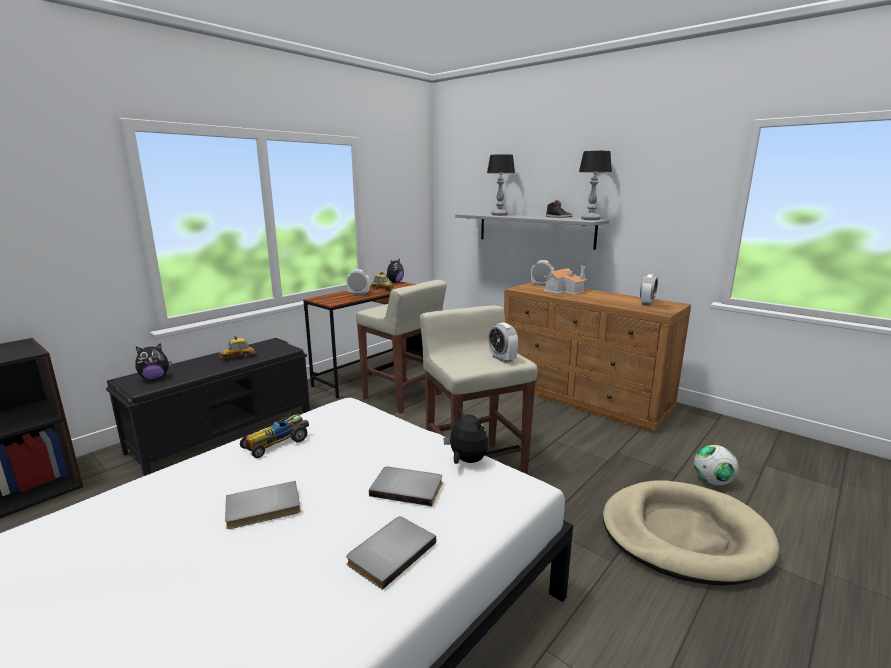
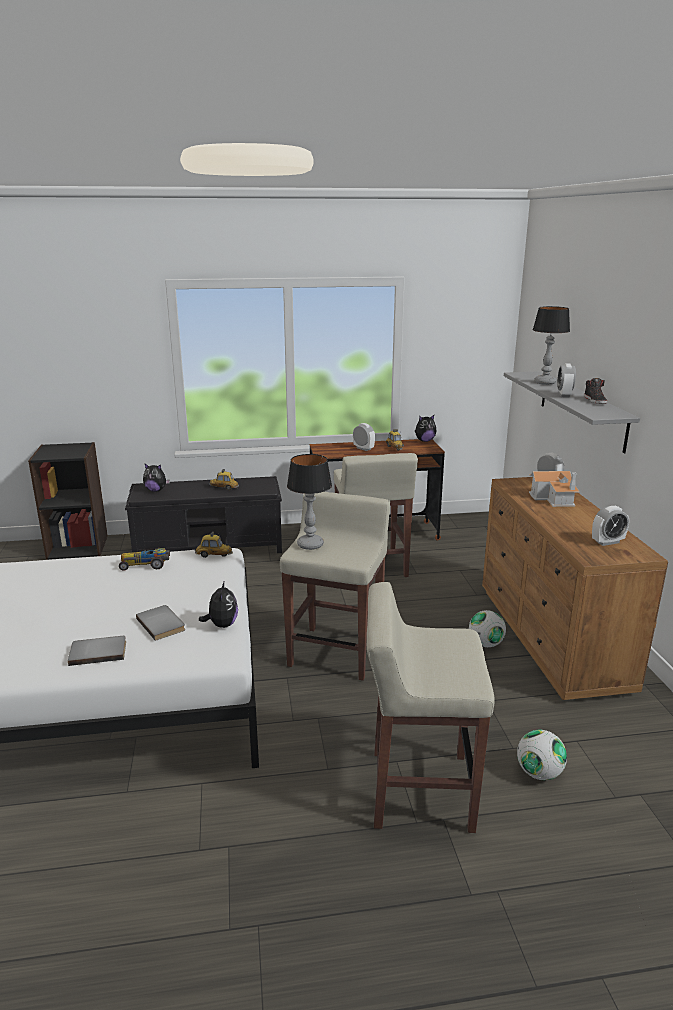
camera: 40 degrees right, 5 degrees up
(263, 508) = (83, 600): grey book -> none
(341, 409) = (214, 555): none -> toy car
(502, 359) = (348, 554): alarm clock -> alarm clock (564, 395)
(557, 417) = (485, 644): none -> football
(590, 219) = (612, 413): table lamp -> table lamp (310, 544)
(683, 535) = (419, 790): beige dog bed -> beige stool

